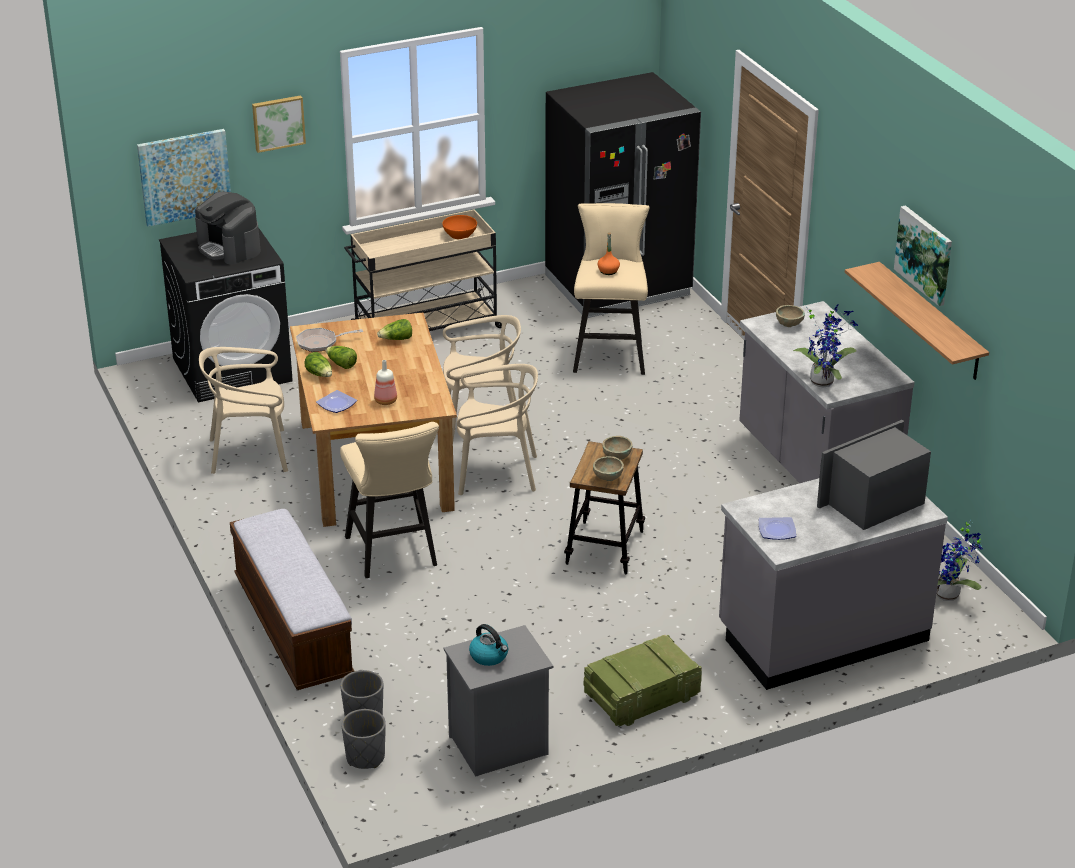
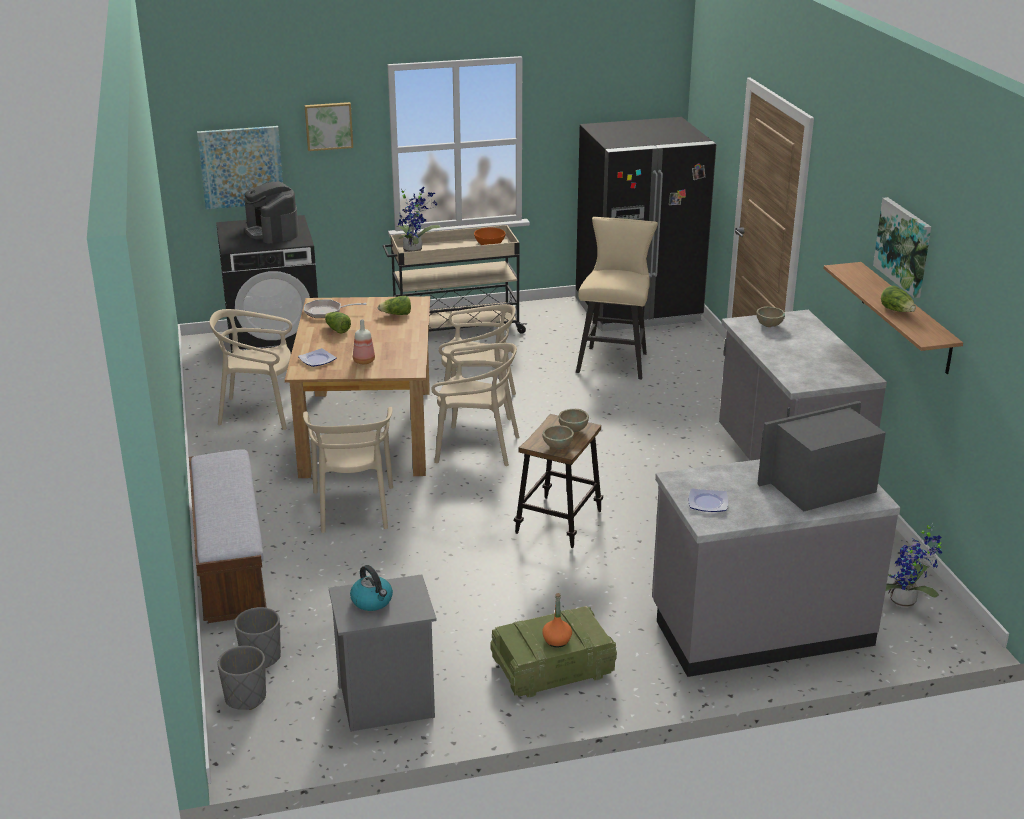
camera: 10 degrees right, 5 degrees down
(320, 374) = (313, 336): lettuce -> lettuce (897, 311)
(394, 555) = (353, 509): beige stool -> beige chair
(608, 271) = (612, 278): orange bottle -> orange bottle (557, 640)
(823, 381) = (792, 373): potted plant -> potted plant (415, 250)

